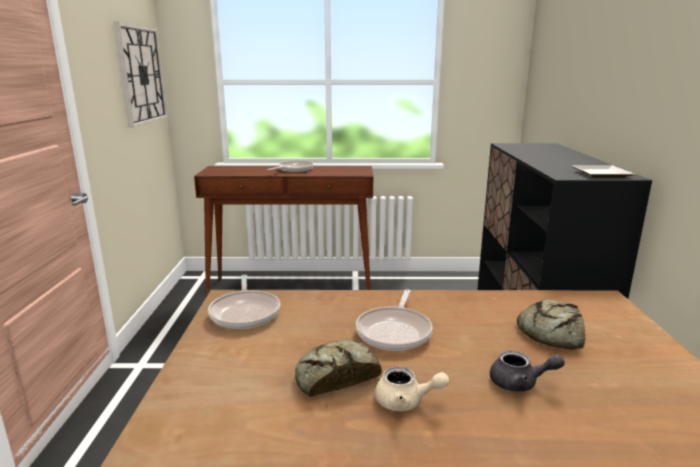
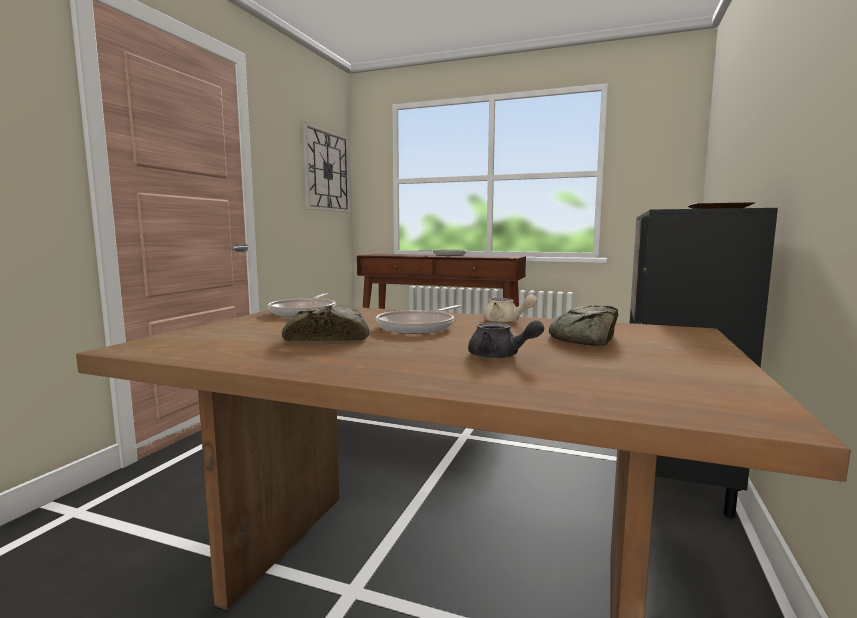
camera: 20 degrees right, 10 degrees down
(406, 402) = (367, 353): beige teapot -> beige teapot (506, 321)

